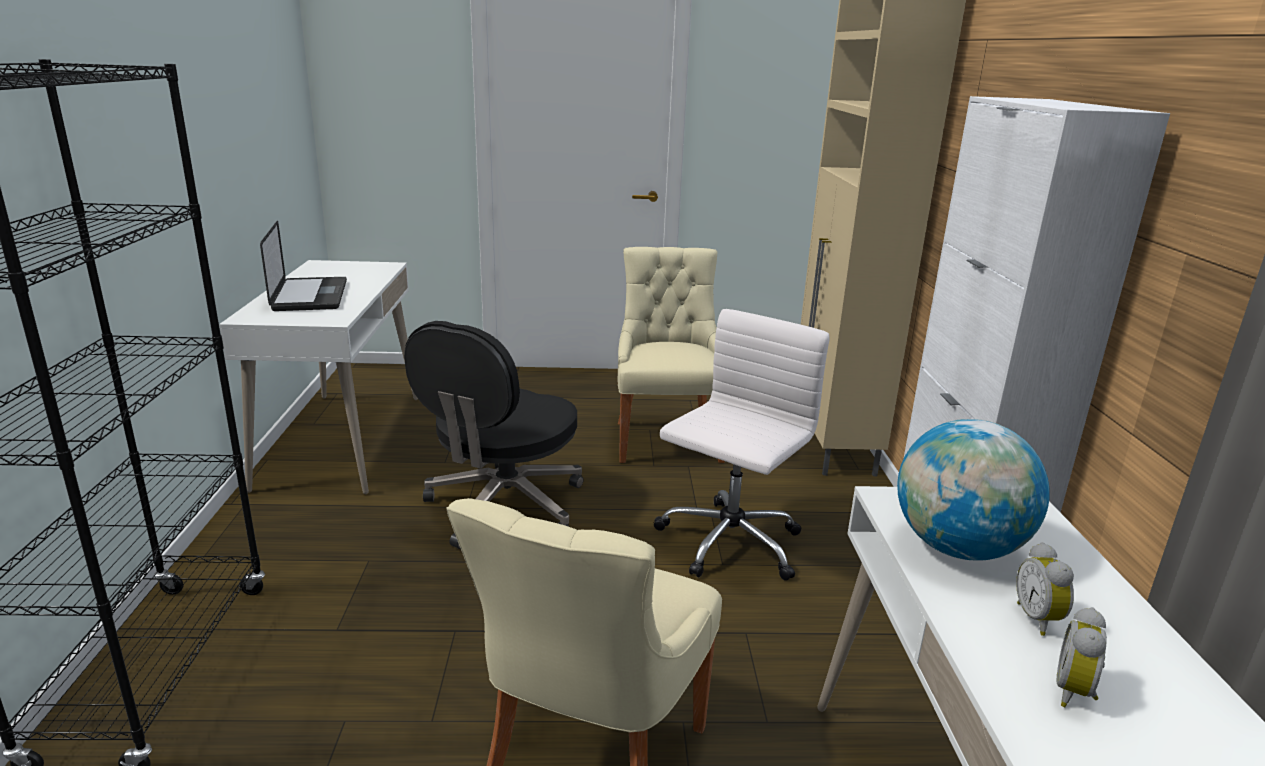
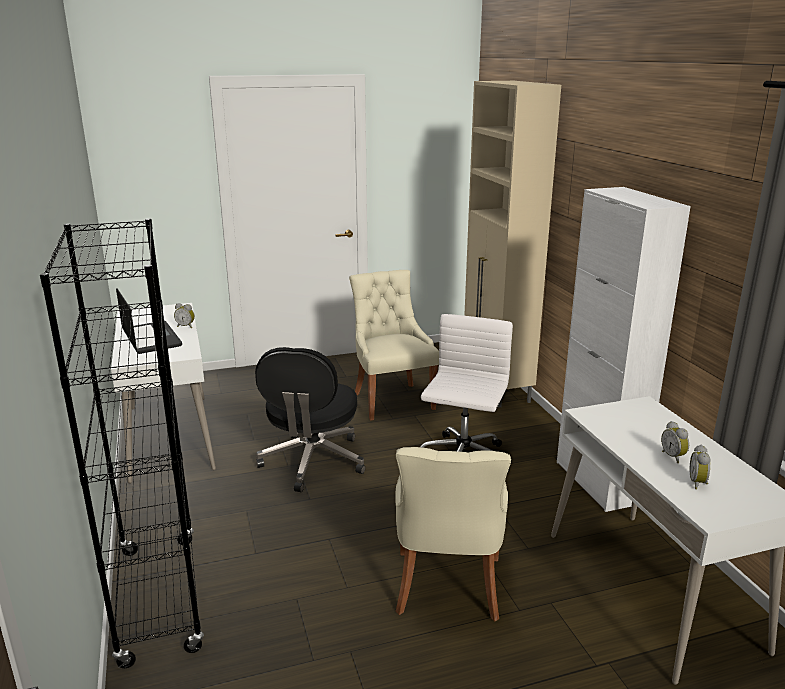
camera: 15 degrees left, 0 degrees up
(369, 287) = (186, 326): none -> alarm clock
(957, 548) = (626, 431): globe -> none

